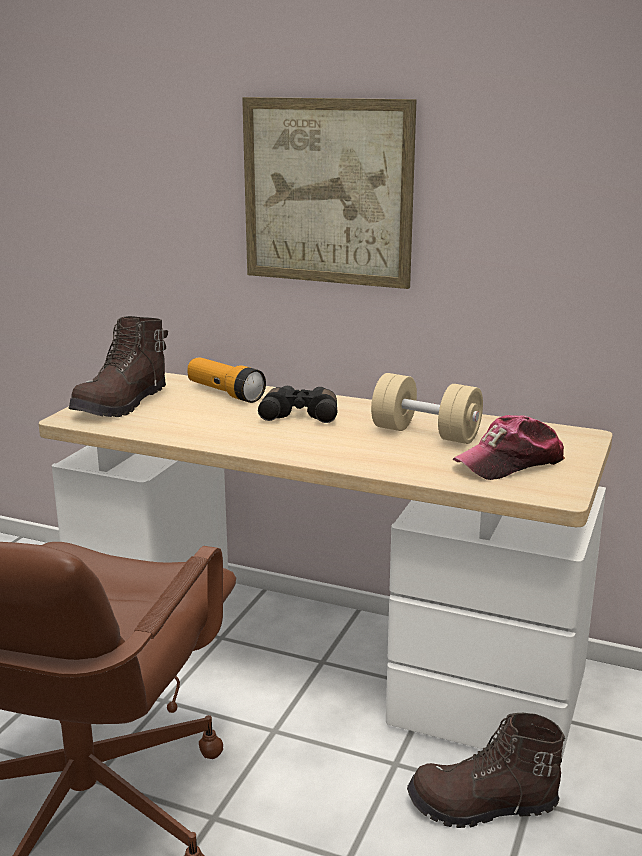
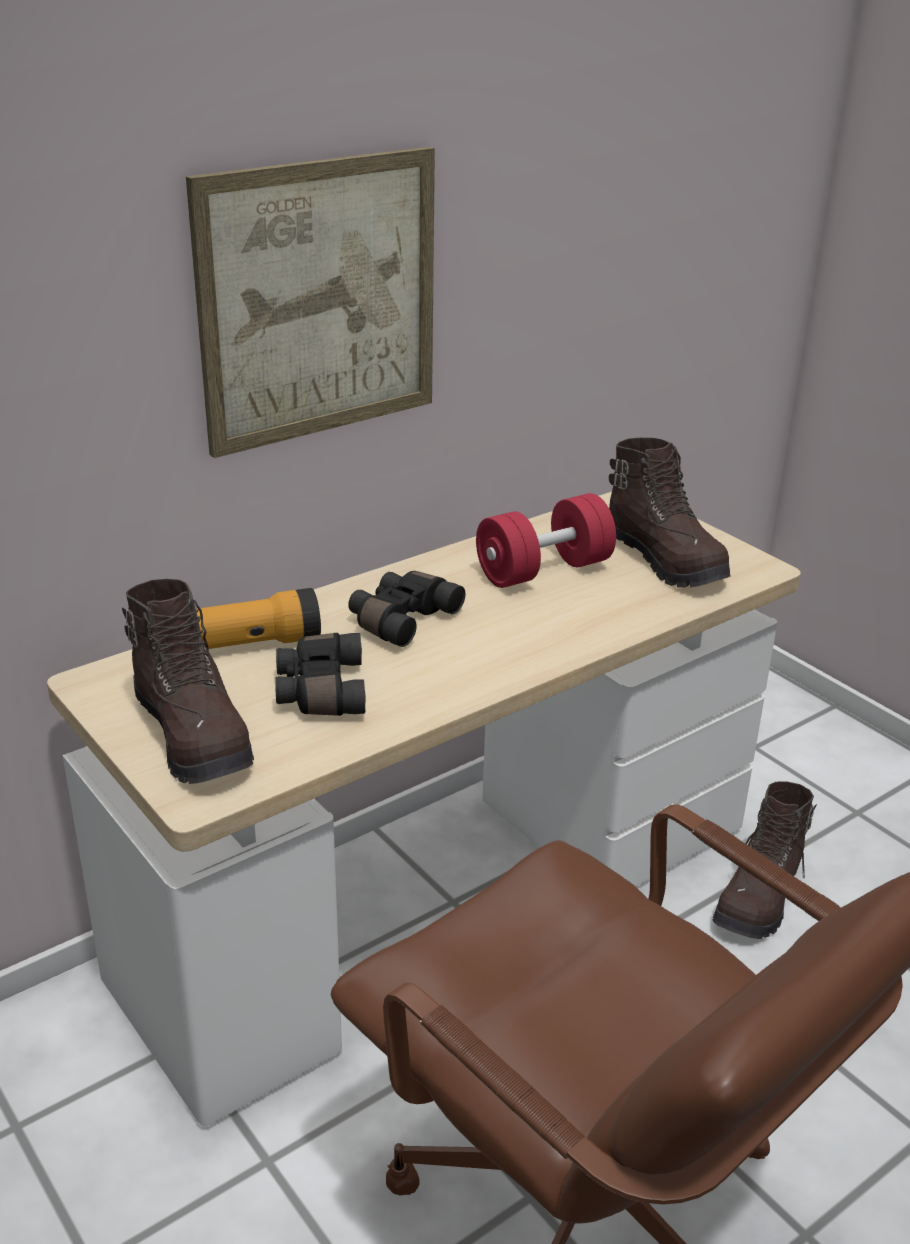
camera: 60 degrees left, 10 degrees up
(196, 416) = (319, 691): none -> black binoculars
(426, 433) = (544, 570): beige dumbbell -> red dumbbell
(510, 463) = (666, 560): cap -> brown boot

